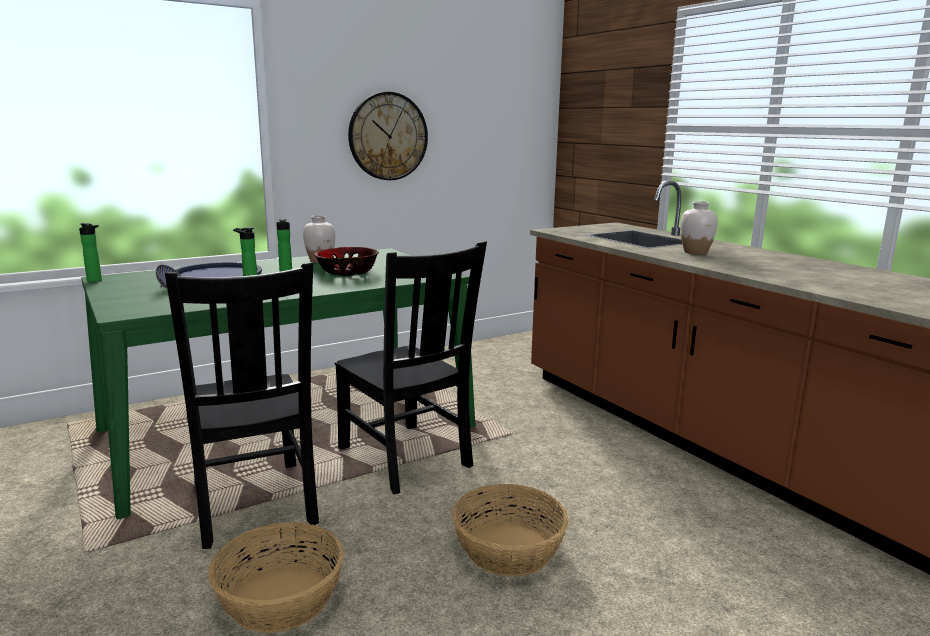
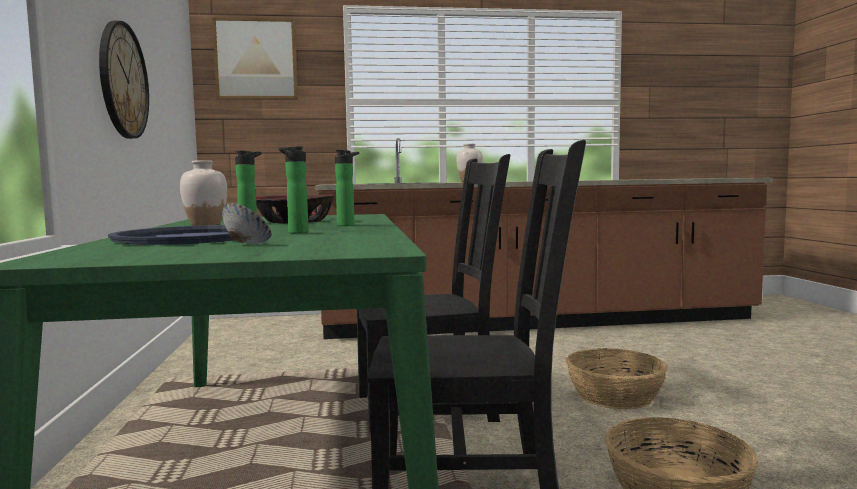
camera: 65 degrees left, 10 degrees down
(96, 280) = (55, 263): bottle -> bottle (348, 225)
(600, 81) = (256, 59): none -> picture

